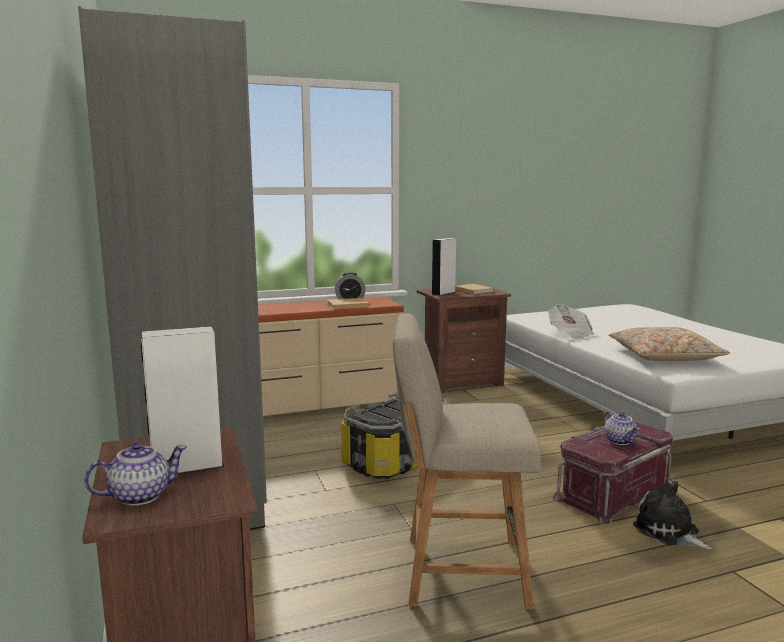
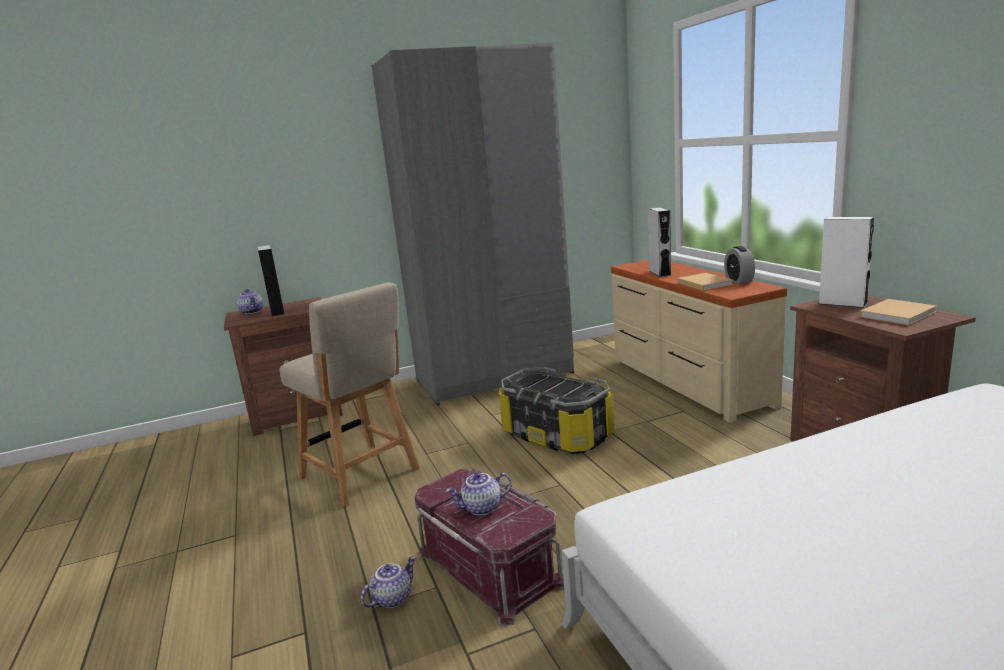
camera: 90 degrees right, 5 degrees up
(288, 310) = (660, 273): none -> grey speaker
(457, 570) = (362, 475): beige chair -> beige chair turned 135 degrees clockwise
(570, 334) = (857, 434): newspaper -> none
(664, 356) = (746, 518): beige pillow -> none
(668, 532) = (392, 598): plush toy -> teapot

